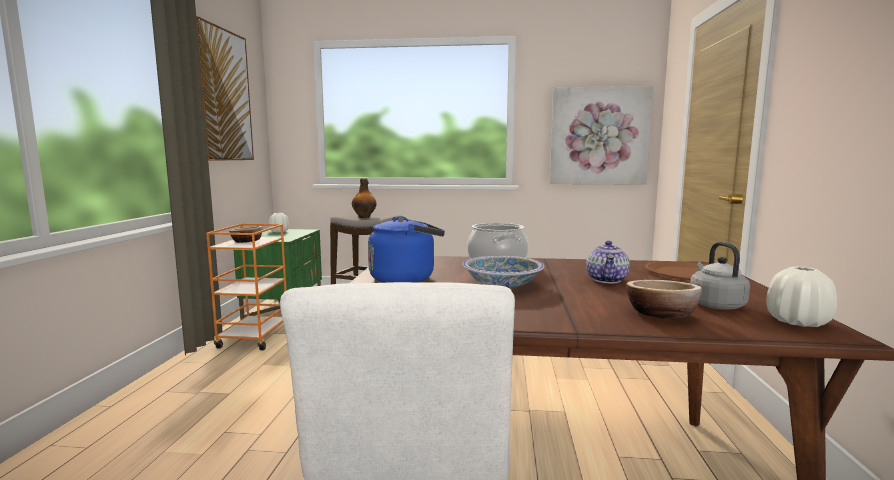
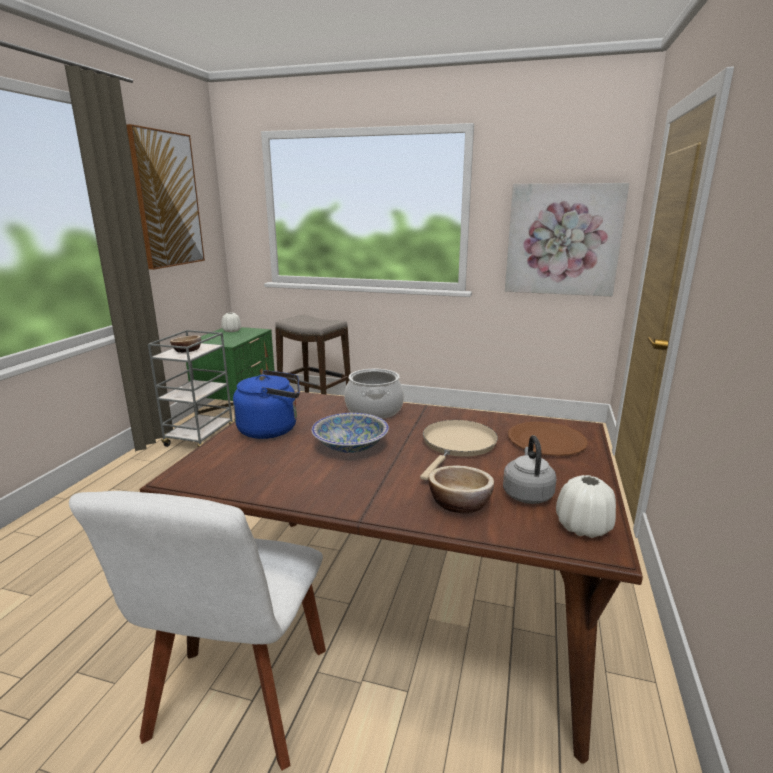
camera: 10 degrees right, 10 degrees up
(255, 338) = (200, 438): orange cart -> grey cart
(364, 217) = (307, 323): bottle -> none
(607, 280) = (457, 445): teapot -> beige frying pan

